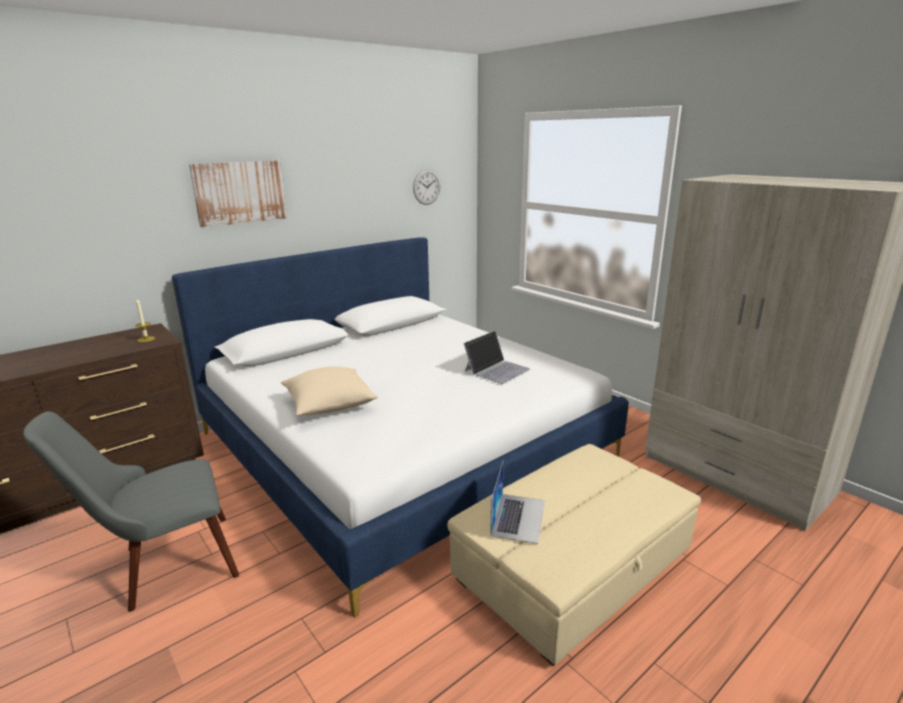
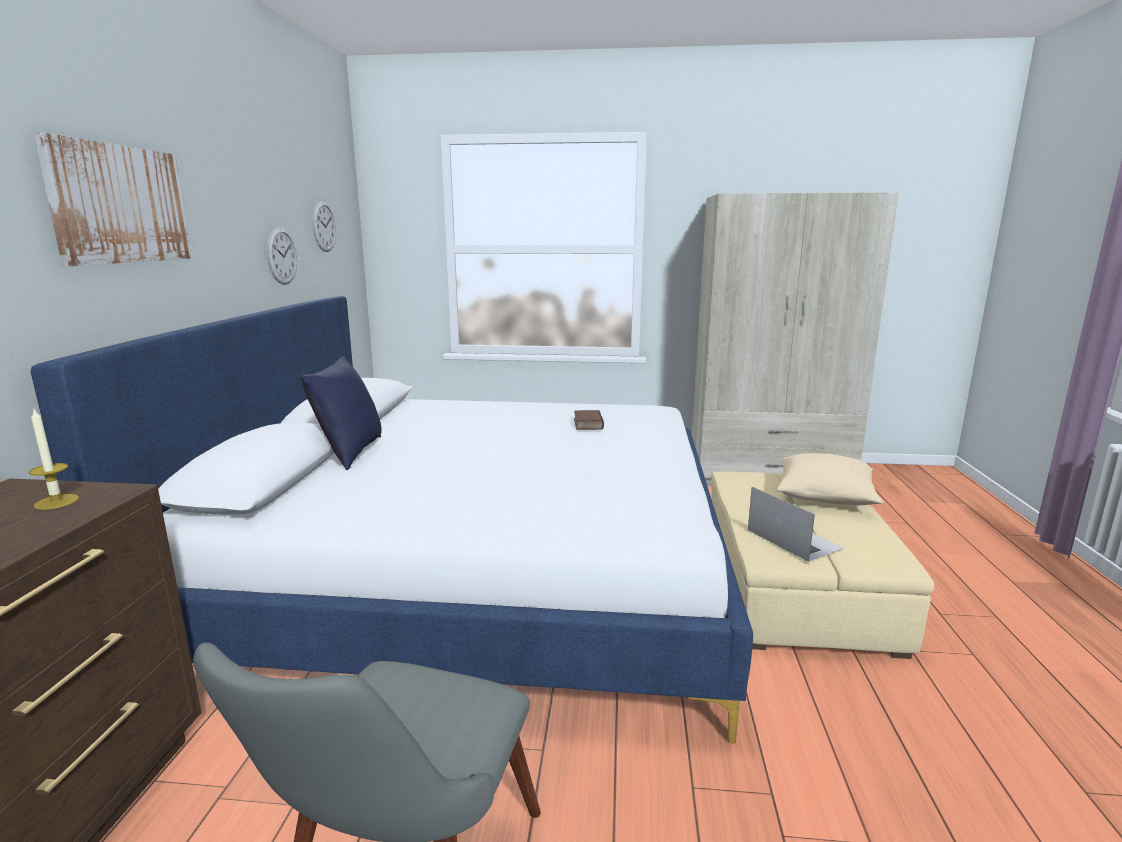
camera: 45 degrees left, 5 degrees down
(329, 405) = (498, 506): beige pillow -> beige pillow (825, 498)
(342, 347) = (349, 453): none -> blue pillow
(375, 211) = (281, 256): none -> wall clock
(497, 370) = (587, 424): laptop -> book

